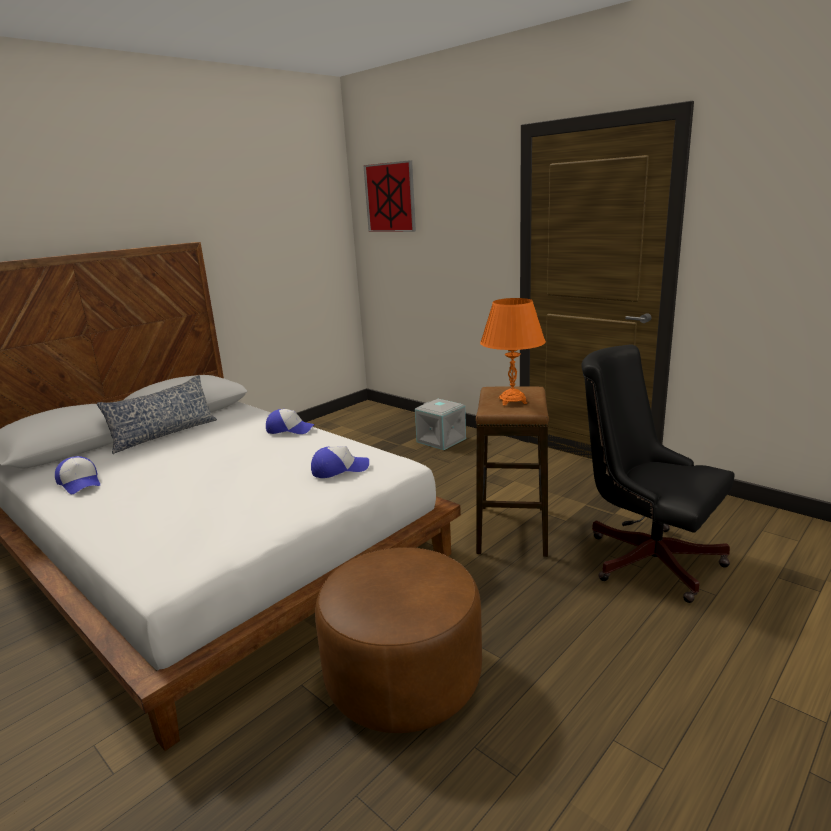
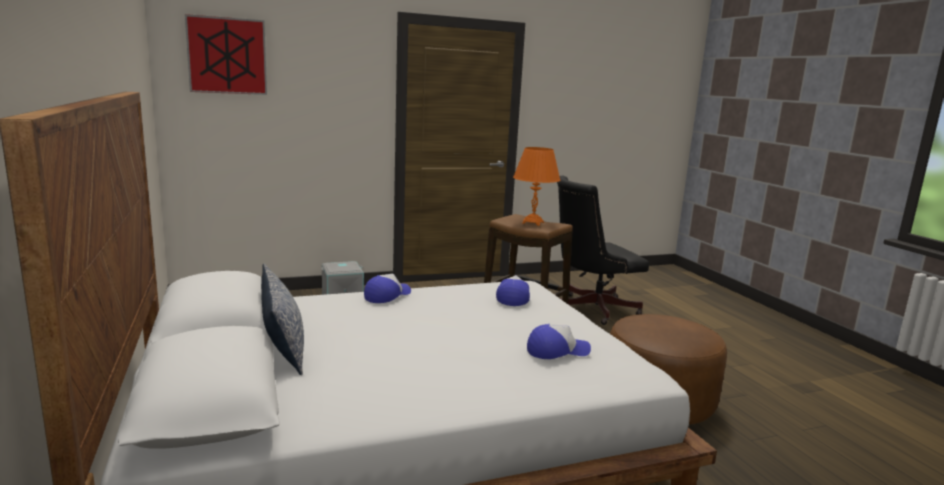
camera: 65 degrees left, 5 degrees down
(80, 483) = (378, 397): cap -> cap (557, 351)

